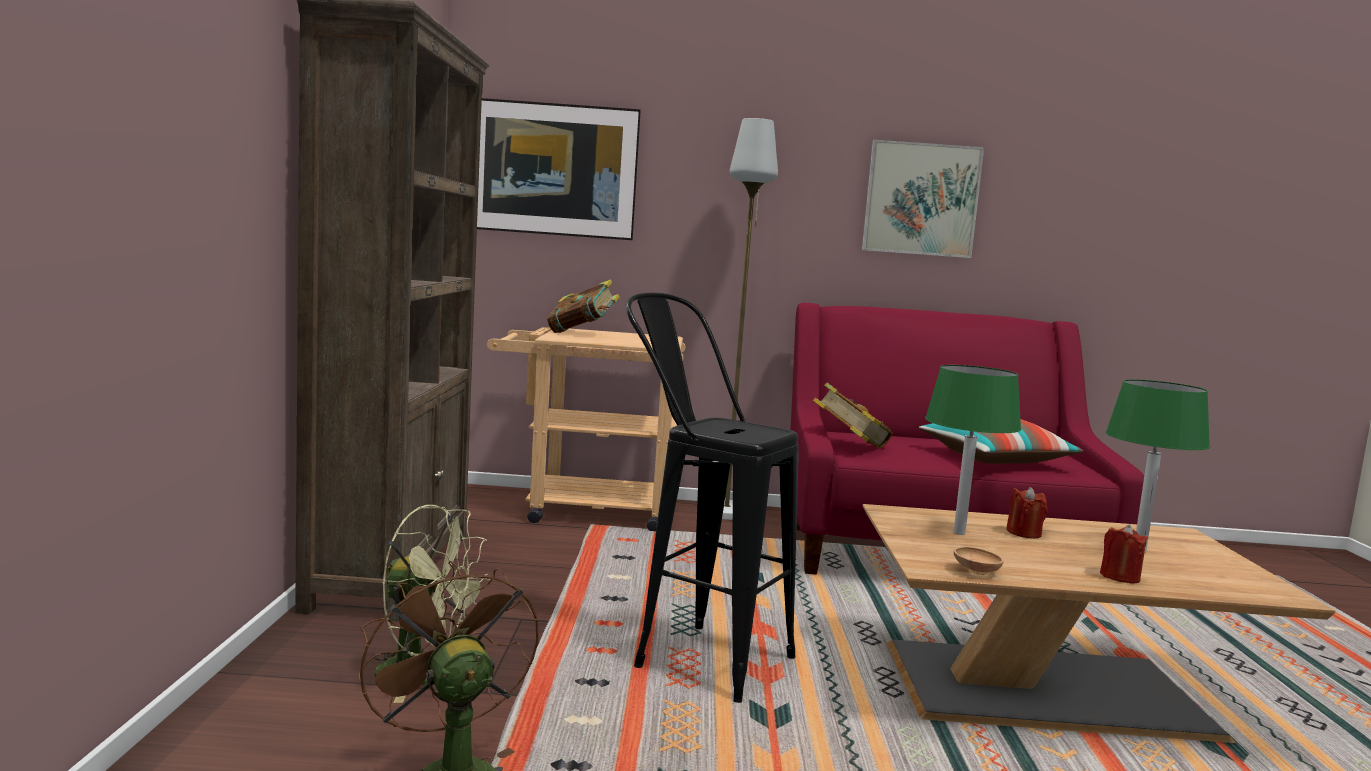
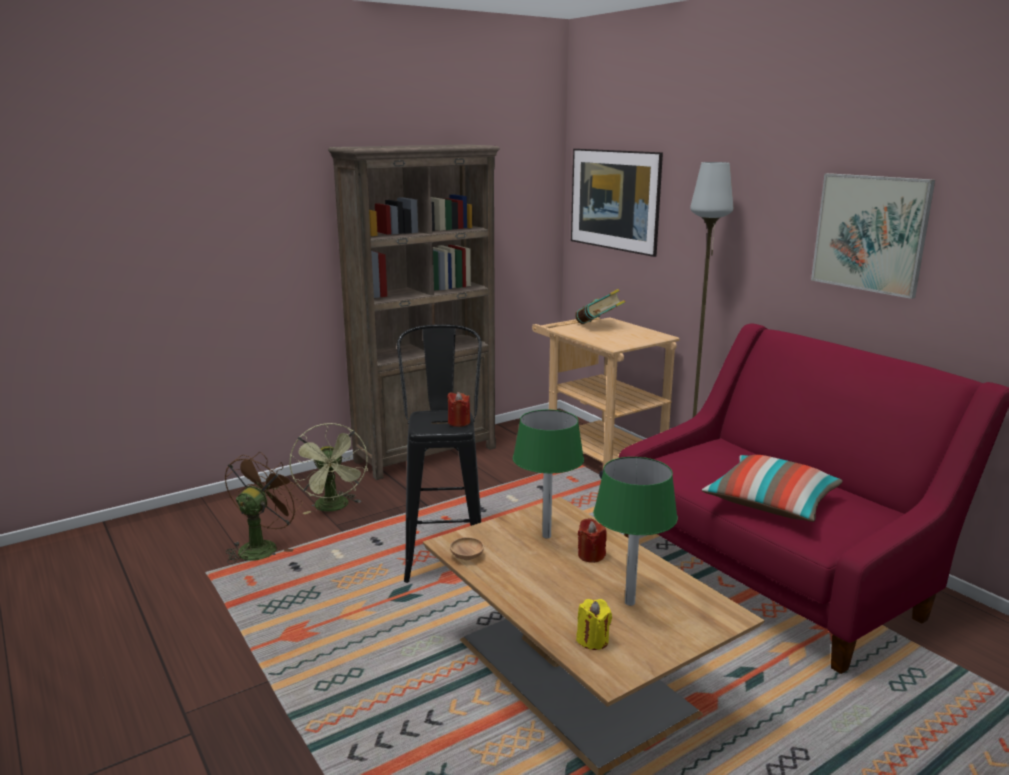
camera: 55 degrees right, 10 degrees up
(850, 446) = (680, 455): book -> none
(1120, 577) = (540, 603): red candle -> red candle (459, 422)
(1212, 582) = (593, 640): none -> yellow candle

